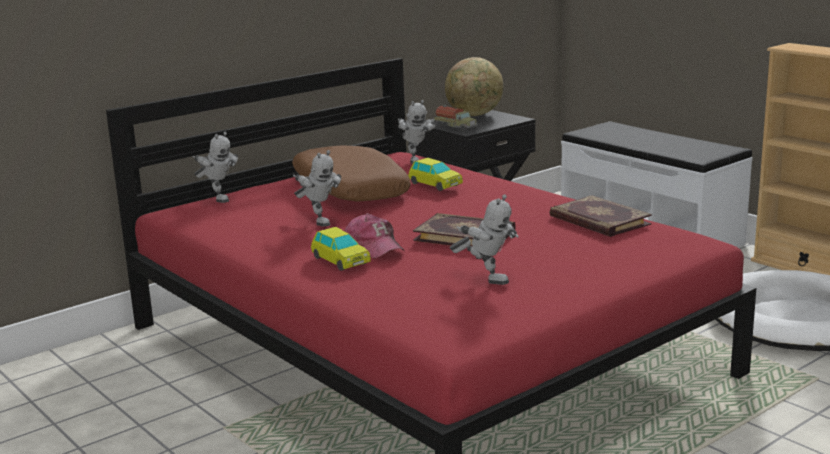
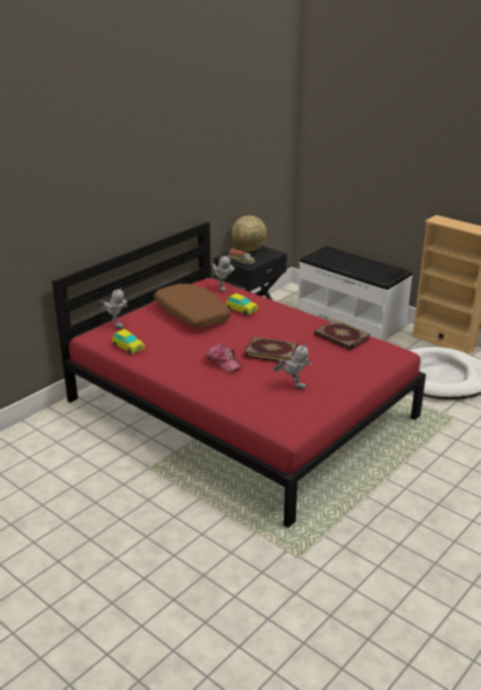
camera: 10 degrees left, 10 degrees up
(319, 221) = (183, 342): toy robot -> none
(340, 261) = (209, 374): toy car -> toy car (128, 347)

